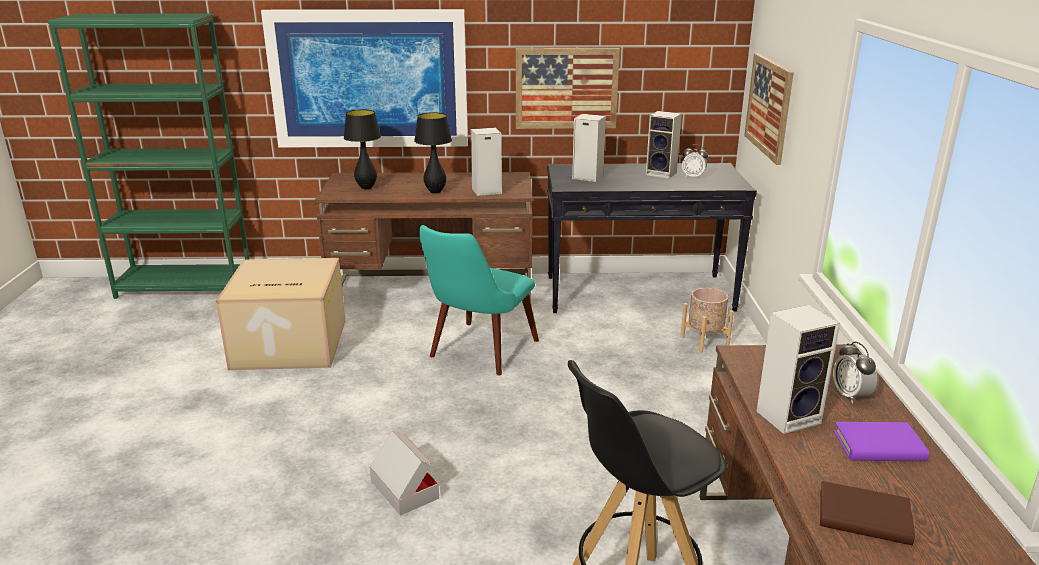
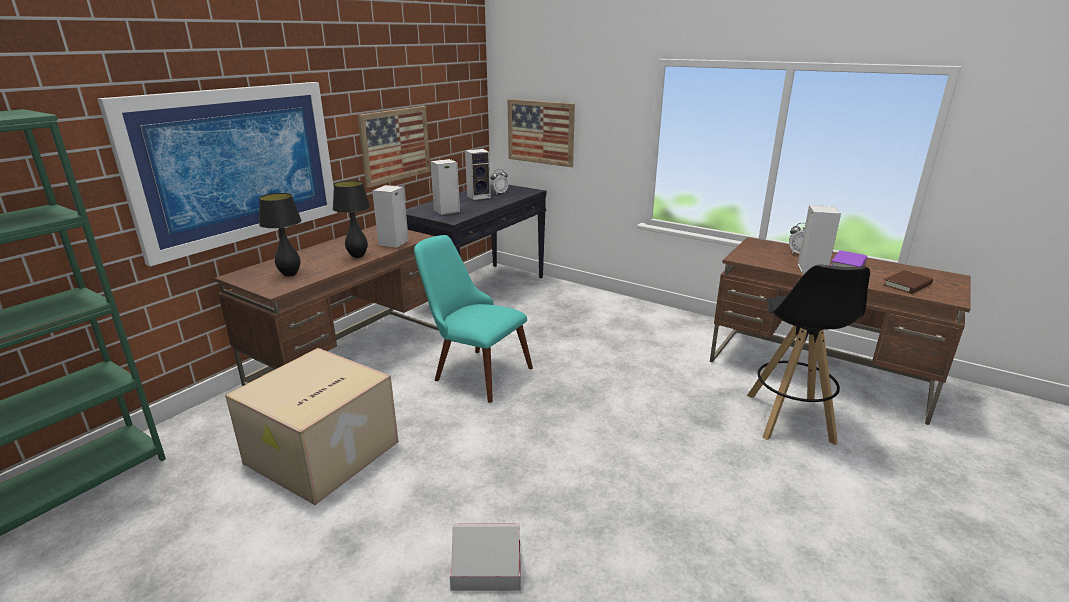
camera: 55 degrees left, 0 degrees up
(404, 489) = (613, 460): cardboard box -> cardboard box (487, 571)
(477, 354) = (473, 371): turquoise chair -> turquoise chair turned 150 degrees clockwise
(704, 341) = (561, 298): beige planter -> none

